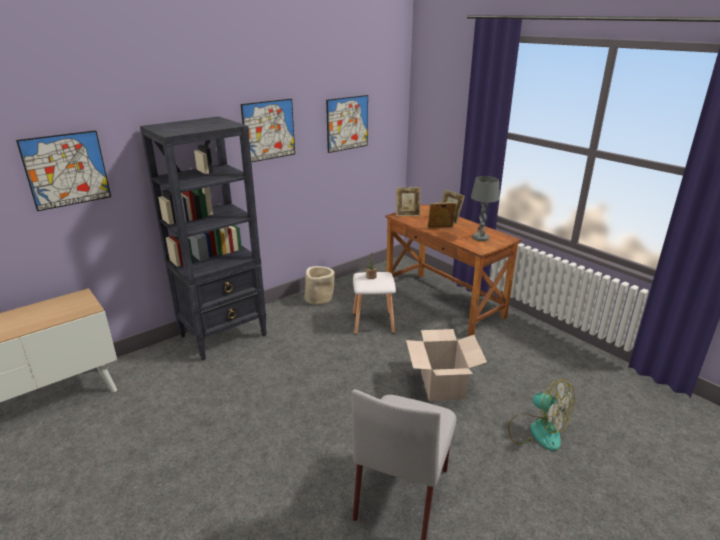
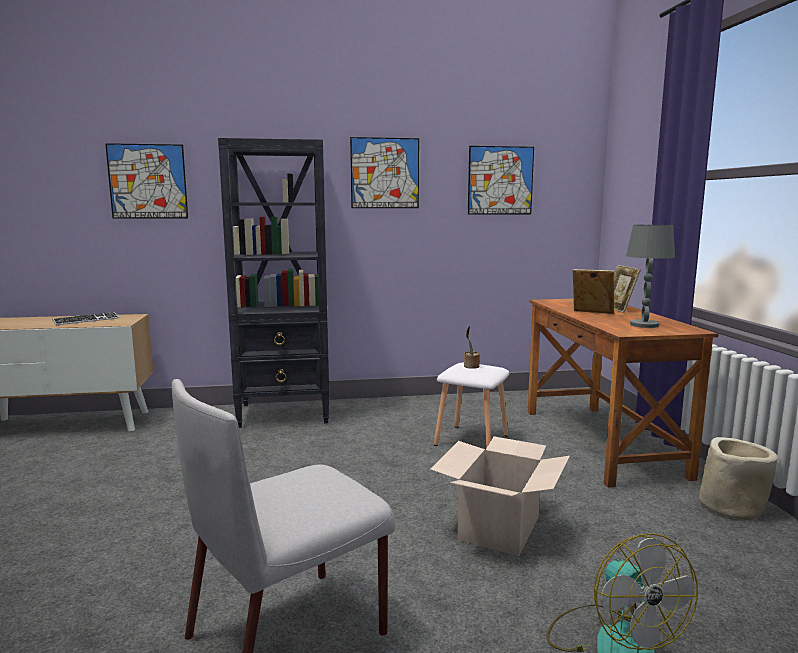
camera: 30 degrees right, 15 degrees down
(45, 313) = (86, 320): none -> keyboard
(319, 299) = (428, 406): beige planter -> beige planter (731, 507)
(407, 214) = (562, 301): picture frame -> none

